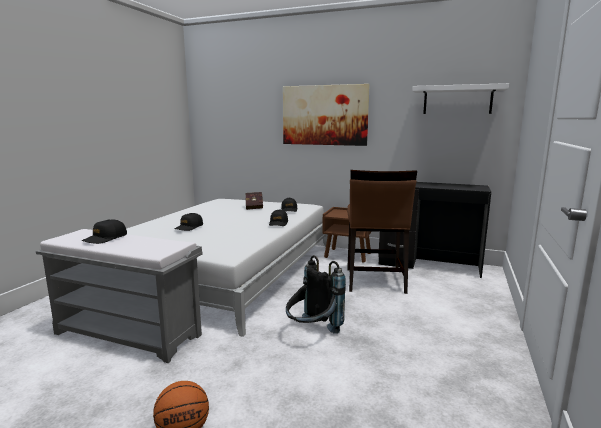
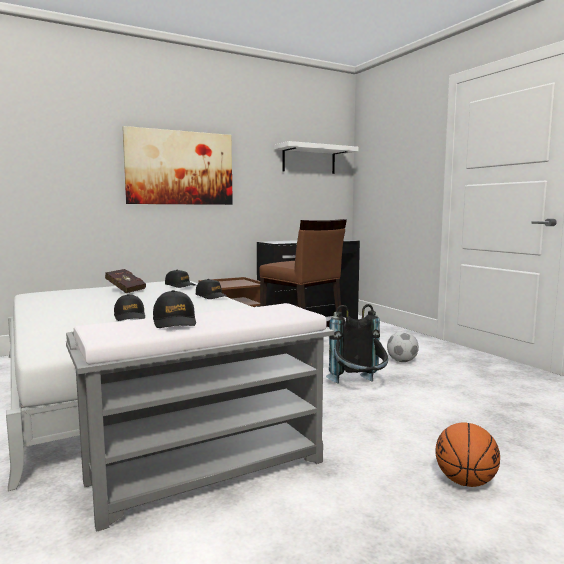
camera: 50 degrees left, 5 degrees down
(409, 330) = (402, 361): none -> football

